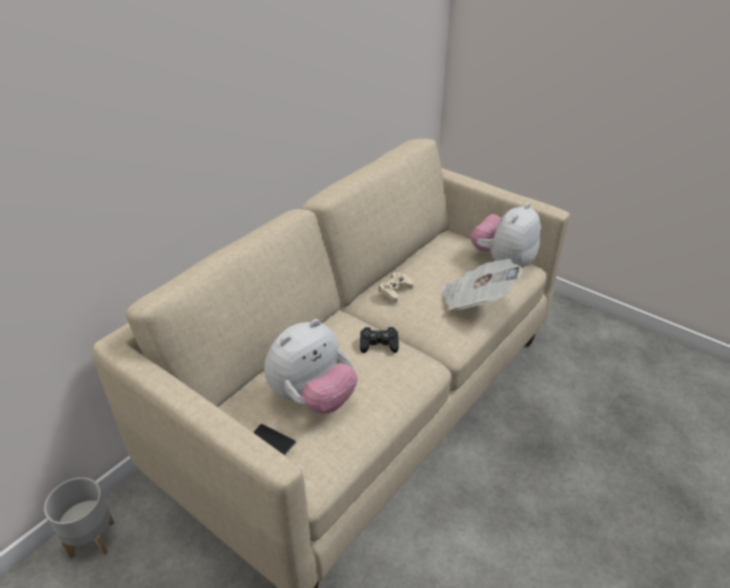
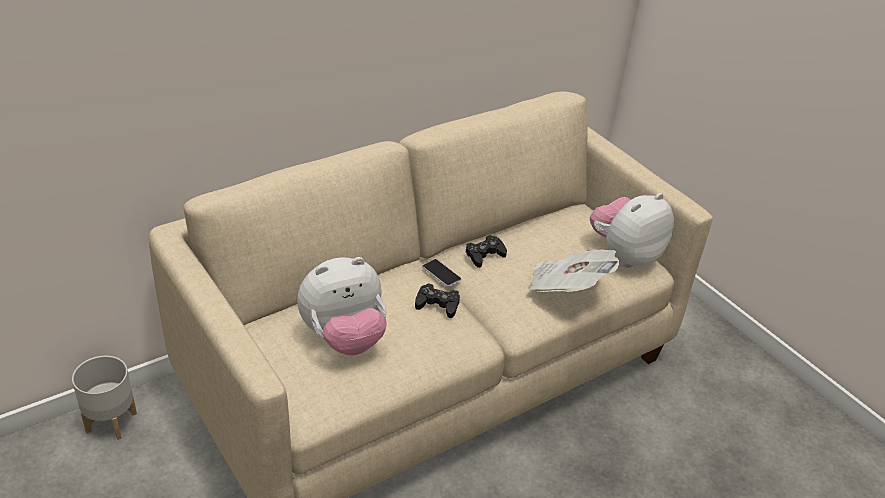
camera: 15 degrees right, 0 degrees up
(272, 440) = (287, 366): phone -> phone (441, 273)
(395, 290) = (484, 255): beige game controller -> black game controller

